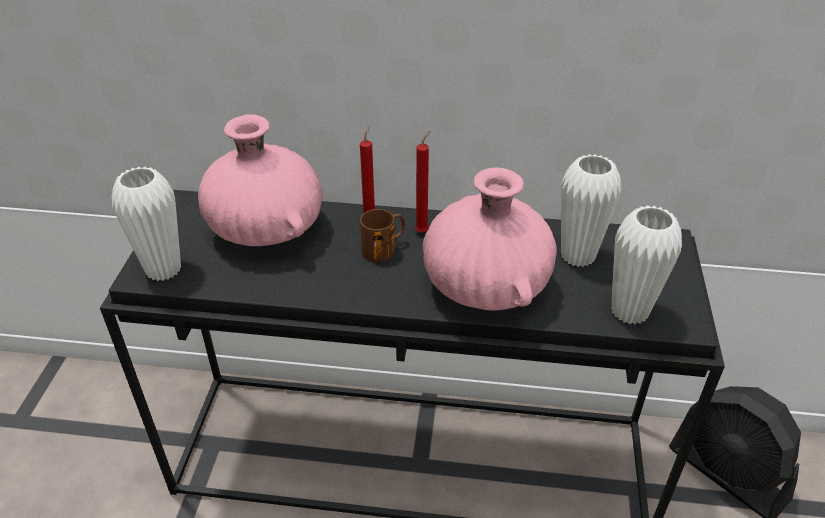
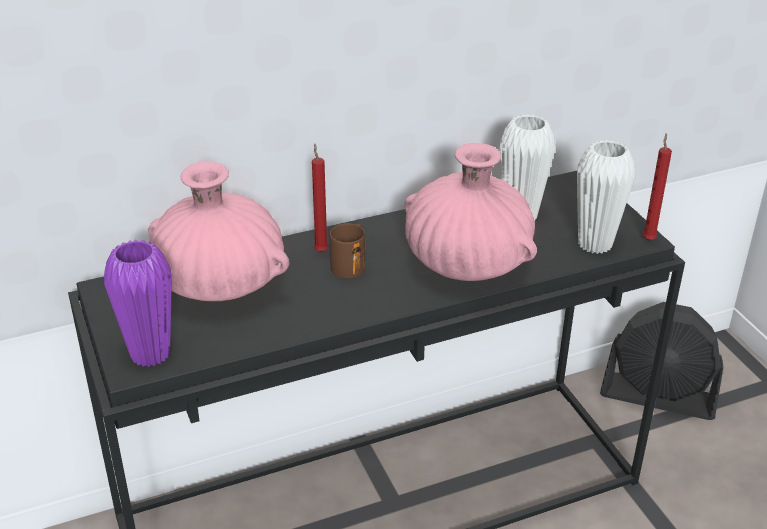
camera: 30 degrees left, 5 degrees down
(163, 269) = (150, 354): white vase -> purple vase
(423, 231) = (372, 238): red candle -> red candle (648, 239)

